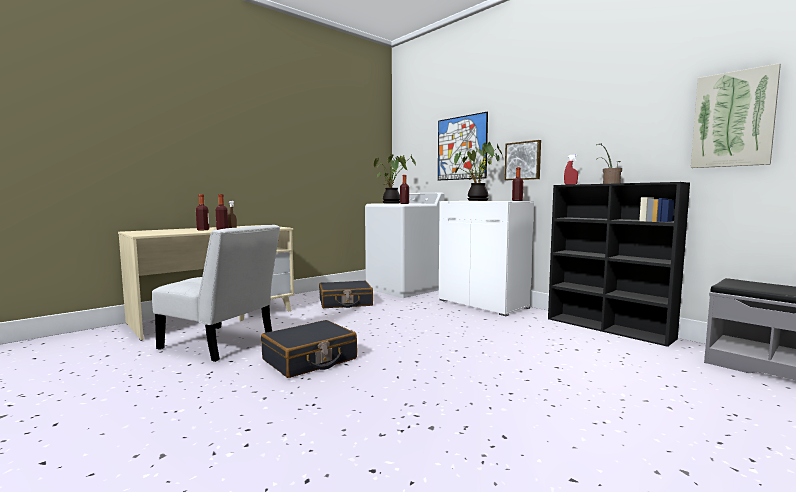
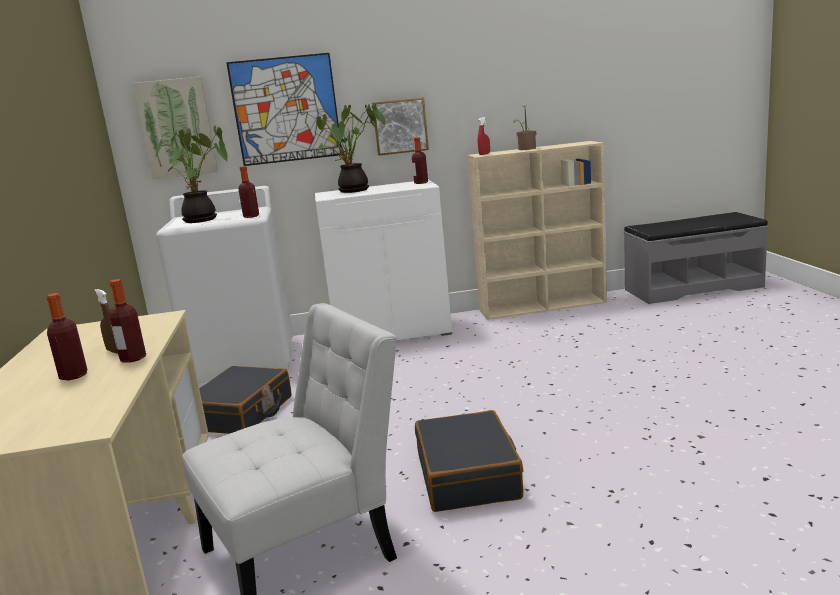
camera: 55 degrees left, 10 degrees up
(609, 328) = (543, 306): black bookcase -> beige bookcase
(733, 119) = (615, 78): picture -> picture (177, 128)

